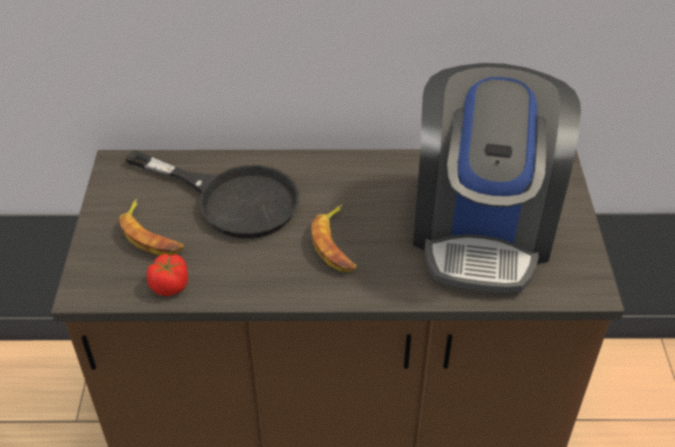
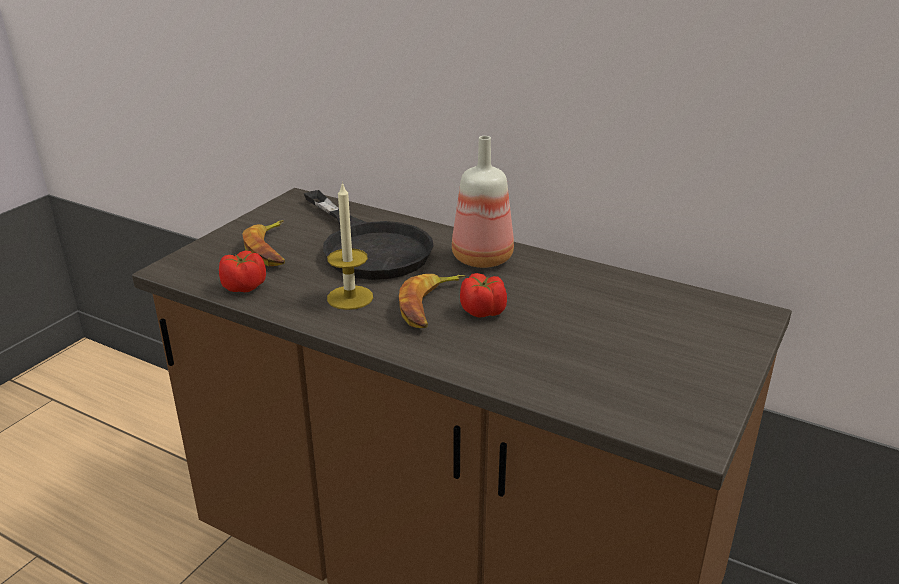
camera: 30 degrees right, 15 degrees down
(268, 261) = (350, 297): none -> candle
(336, 178) = (484, 259): none -> bottle
(379, 234) = (483, 311): none -> tomato
(482, 228) = (605, 341): coffee machine -> none

